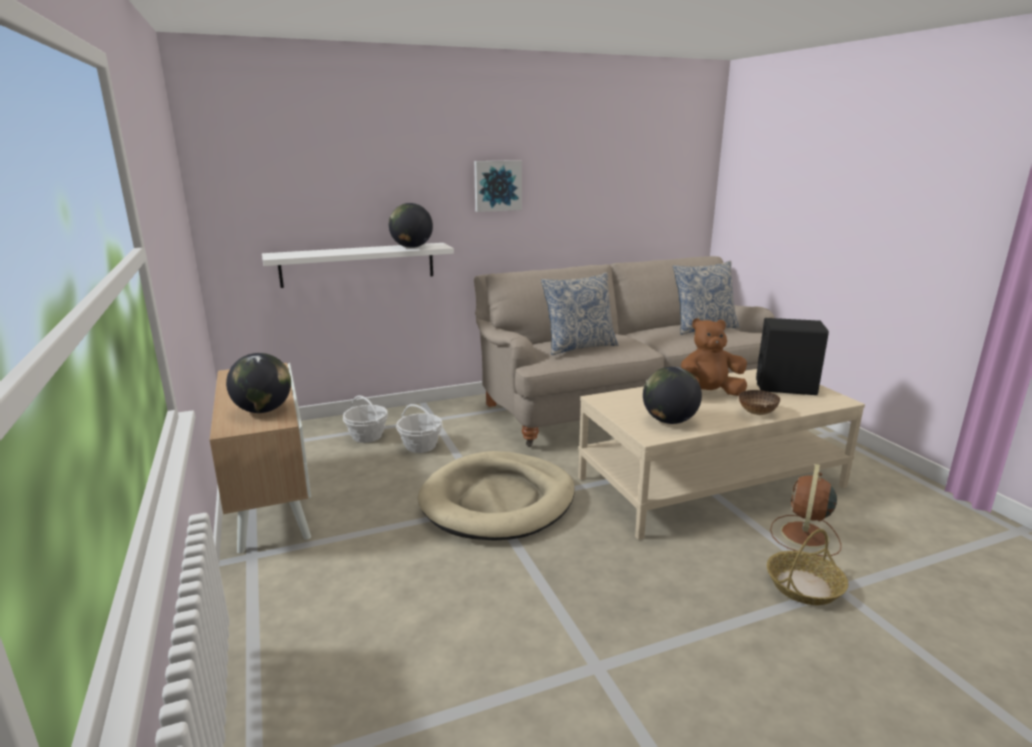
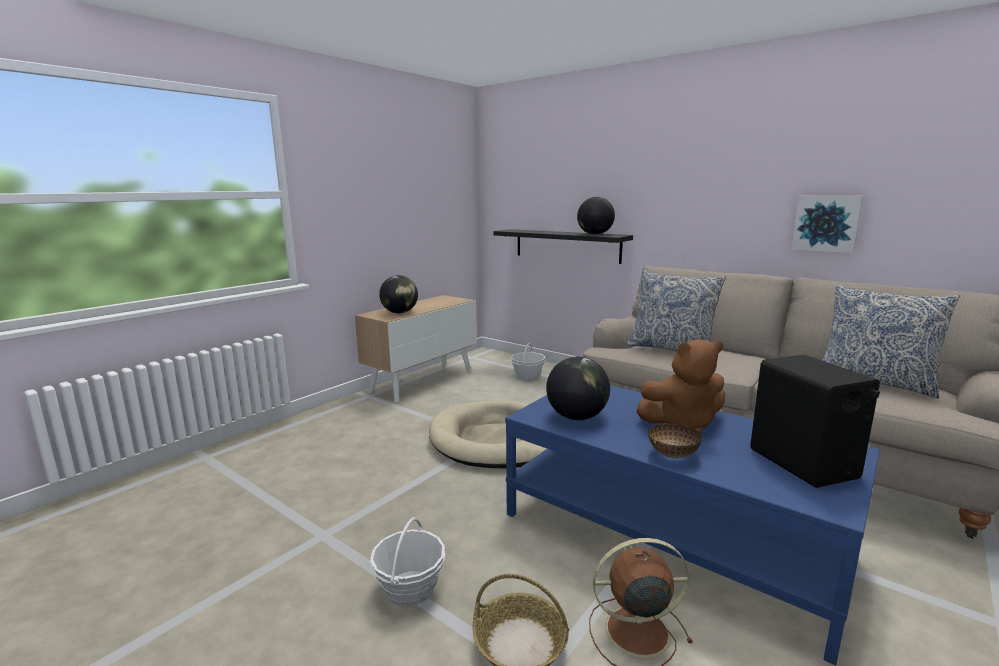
camera: 60 degrees right, 5 degrees down
(358, 264) = (566, 245): white shelf -> black shelf
(420, 446) = (539, 393): basket -> basket (410, 588)
(497, 185) = (689, 184): picture -> picture (826, 223)
(708, 394) = (682, 423): brown plush toy -> brown plush toy turned 120 degrees clockwise
(711, 482) = (670, 535): beige coffee table -> blue coffee table

